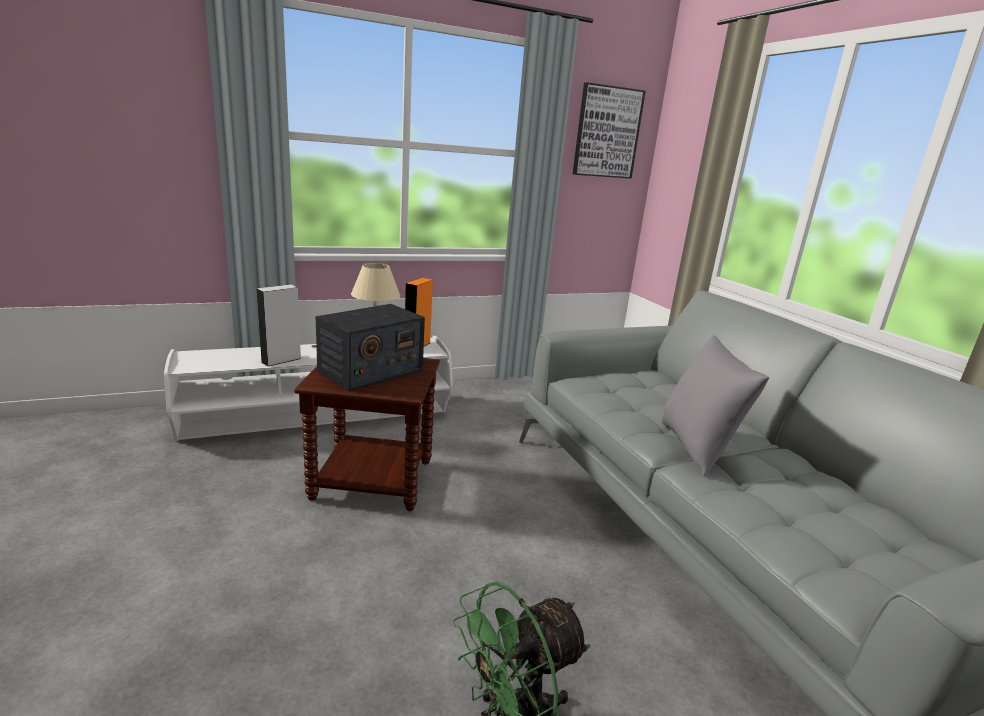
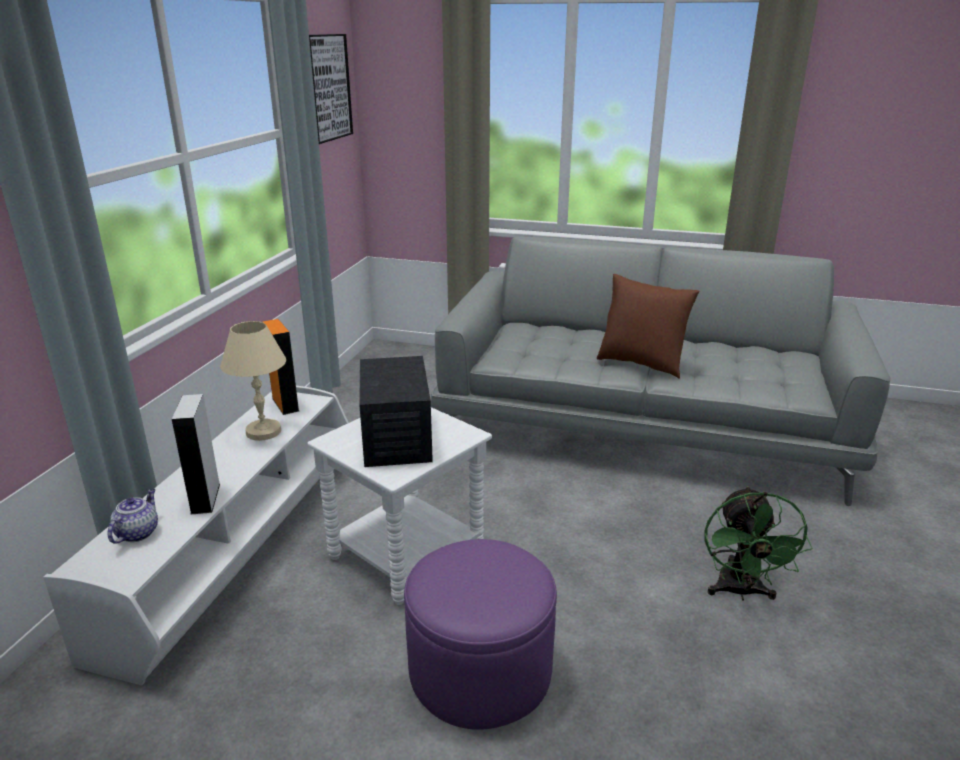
camera: 50 degrees left, 5 degrees up
(230, 356) = (138, 533): none -> teapot
(258, 568) = (480, 670): none -> purple ottoman
(373, 479) = (406, 552): brown side table -> white side table
(697, 448) = (641, 364): grey pillow -> brown pillow

